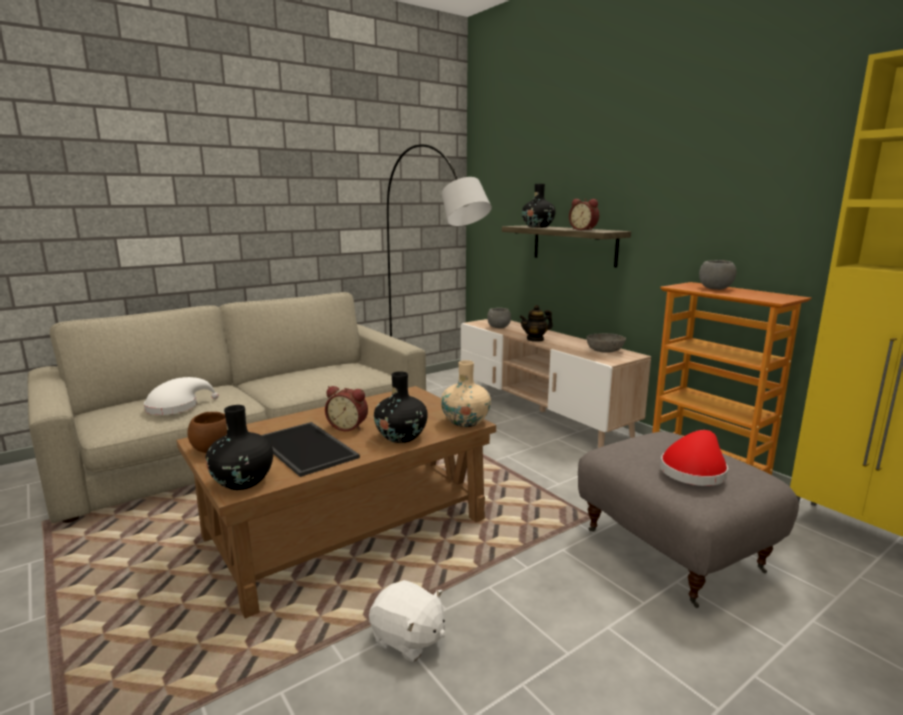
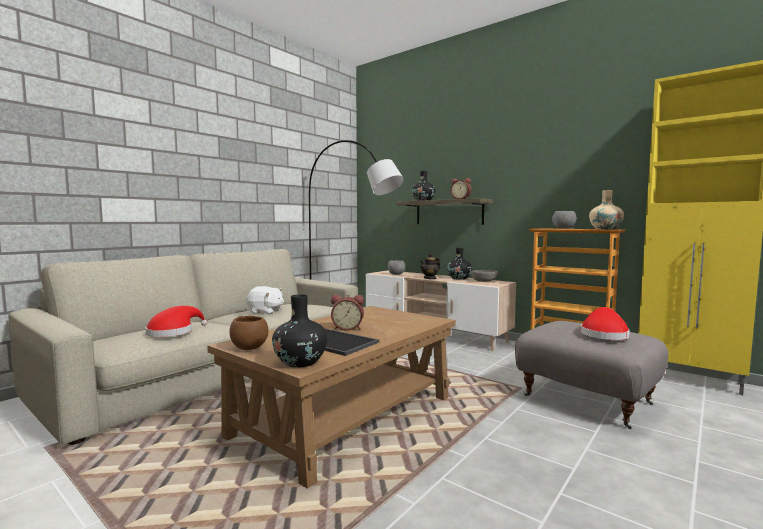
camera: 15 degrees left, 10 degrees down
(176, 407) = (173, 332): white hat -> red hat
(401, 437) = (396, 330): black vase -> black vase (459, 278)
(408, 639) = (454, 480): white plush toy -> white plush toy (265, 311)
(465, 421) = (432, 320): beige vase -> beige vase (605, 229)

